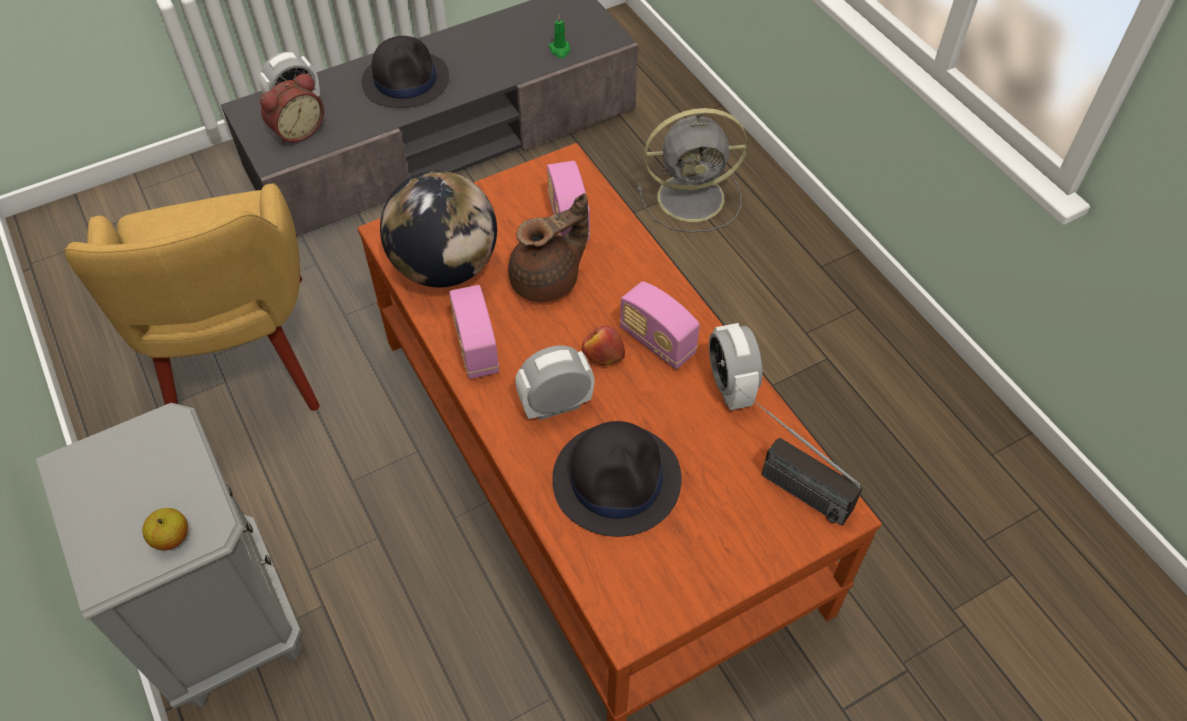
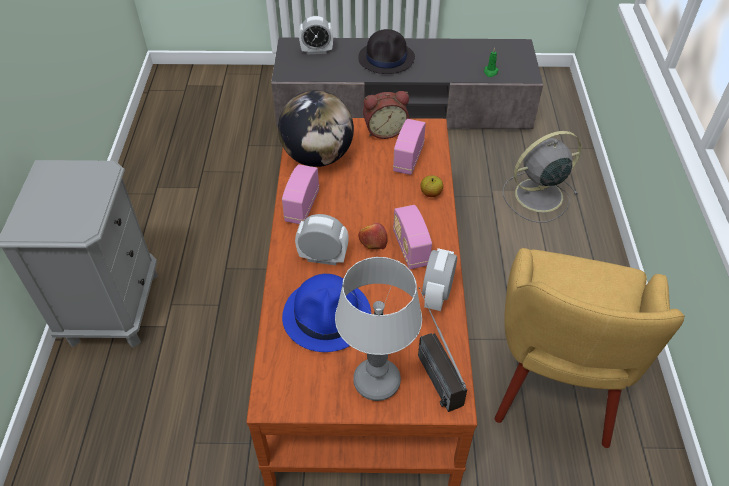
camera: 30 degrees right, 5 degrees down
(171, 538) = (63, 226): apple -> apple (431, 193)
(240, 360) = (213, 179): yellow armchair -> yellow armchair (555, 378)
(297, 131) = (308, 64): alarm clock -> alarm clock (384, 130)
(548, 280) = (371, 187): brown teapot -> none
(617, 479) = (327, 315): black hat -> blue hat
(694, 197) = (536, 196): grey fan -> grey fan turned 135 degrees clockwise
(736, 531) = (376, 381): none -> table lamp

